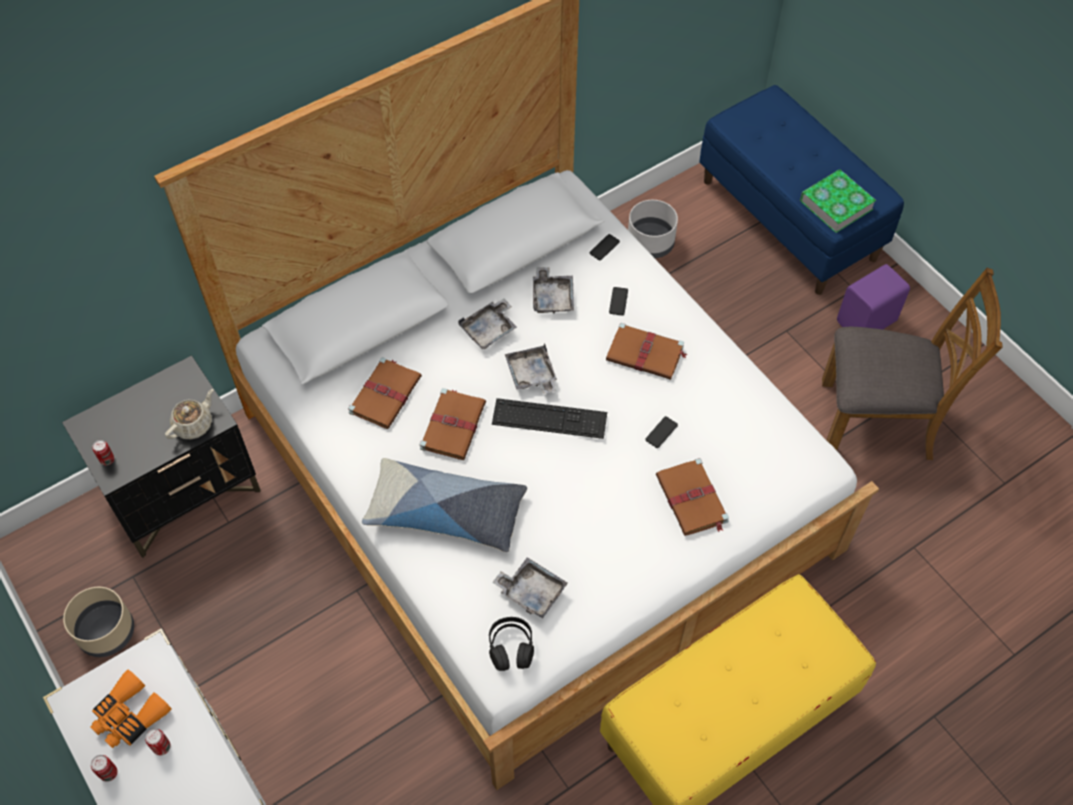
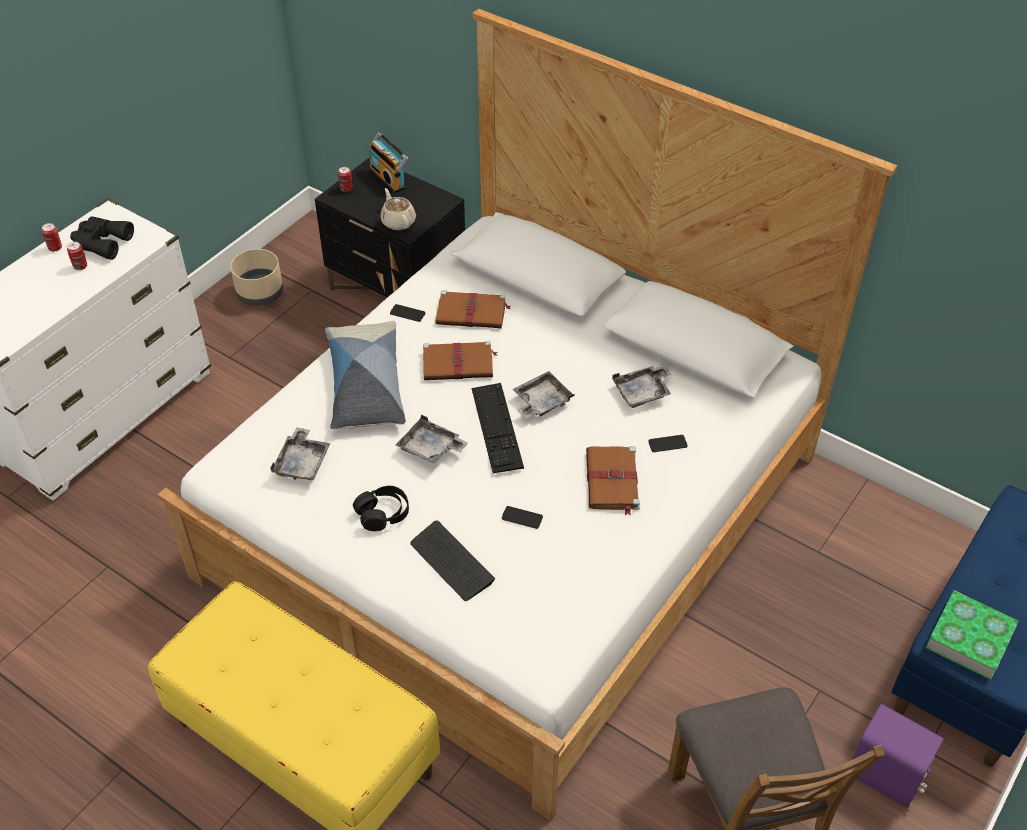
camera: 70 degrees right, 10 degrees down
(115, 414) = (389, 179): none -> radio
(129, 716) = (102, 243): orange binoculars -> black binoculars
(194, 424) = (398, 221): beige teapot -> beige teapot turned 135 degrees counterclockwise
(489, 330) = (579, 359): grey tray -> grey tray (431, 448)
(511, 647) = (243, 465): black headphones -> black headphones (383, 514)
(604, 247) = (729, 414): phone -> phone (407, 313)
(650, 242) = (859, 529): grey planter -> none
(692, 500) = (451, 562): brown book -> keyboard

